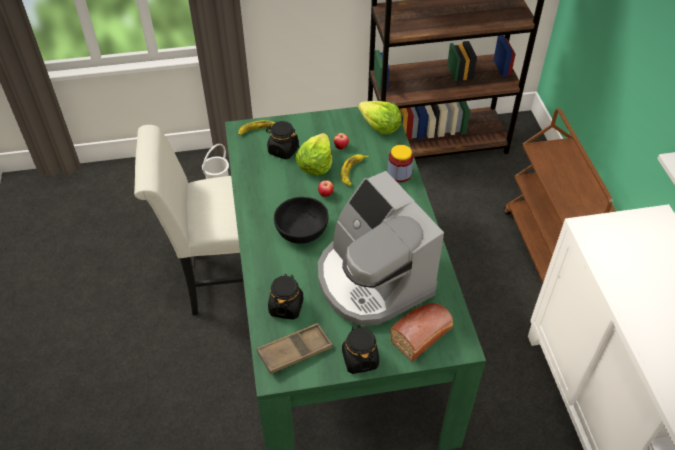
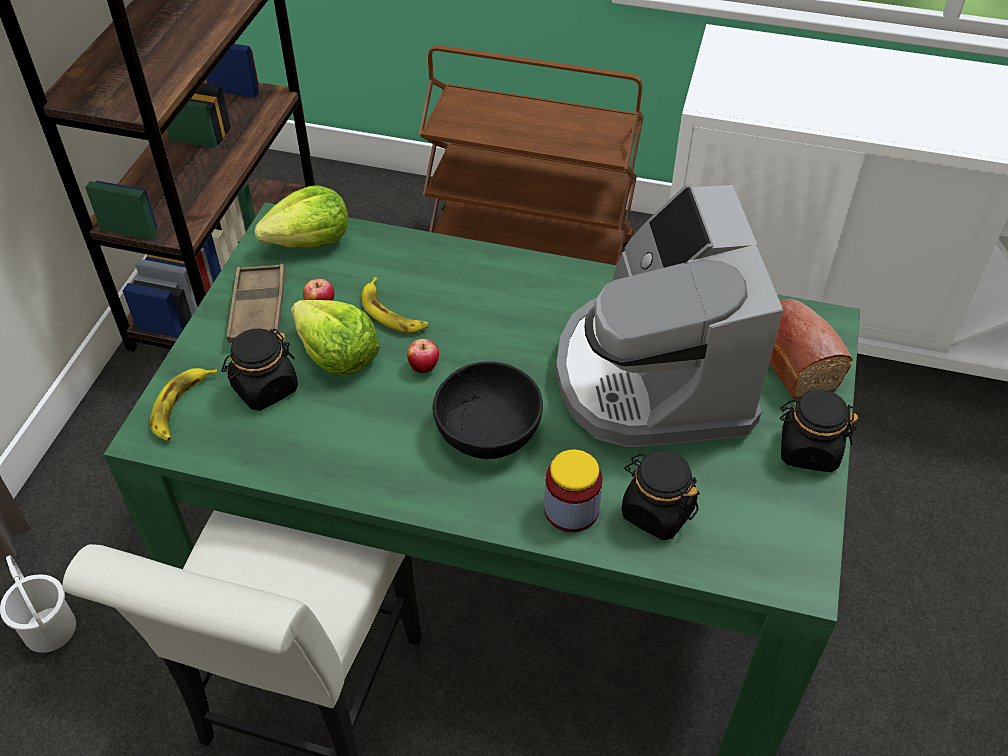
camera: 65 degrees left, 0 degrees up
(295, 351) = (760, 532): brown tray -> brown tray (258, 309)
(372, 280) = (653, 376): coffee machine -> coffee machine turned 90 degrees clockwise
(399, 174) = (439, 259): jar -> jar (571, 510)

